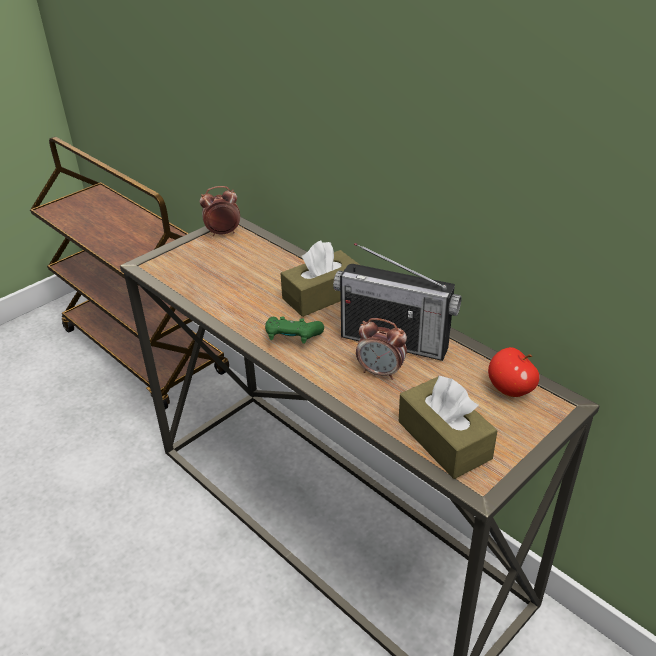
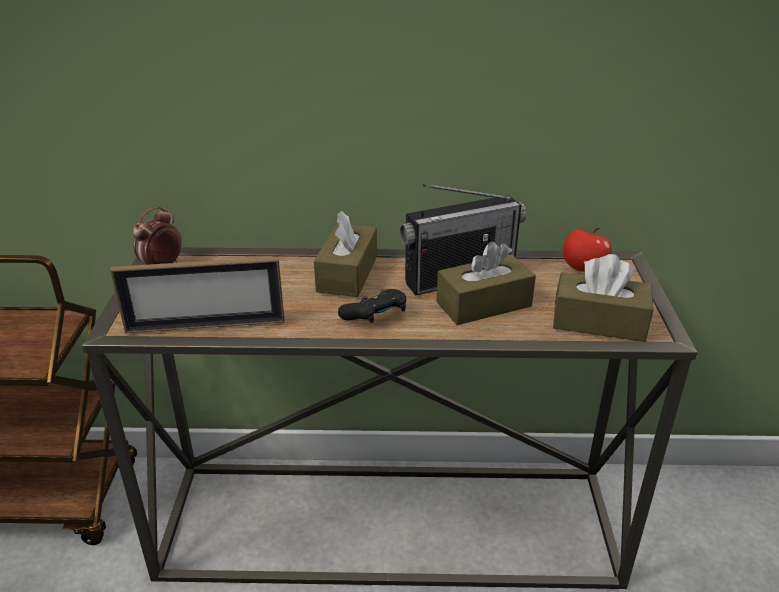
camera: 45 degrees left, 5 degrees down
(190, 287) = (205, 325): none -> picture frame
(292, 338) = (375, 317): green game controller -> black game controller
(381, 372) = (484, 304): alarm clock -> brown tissue box

